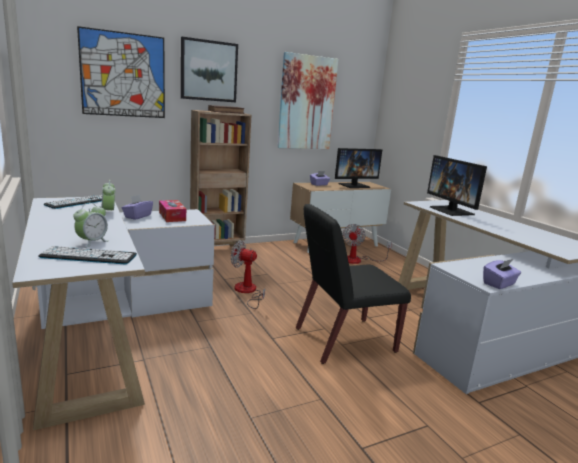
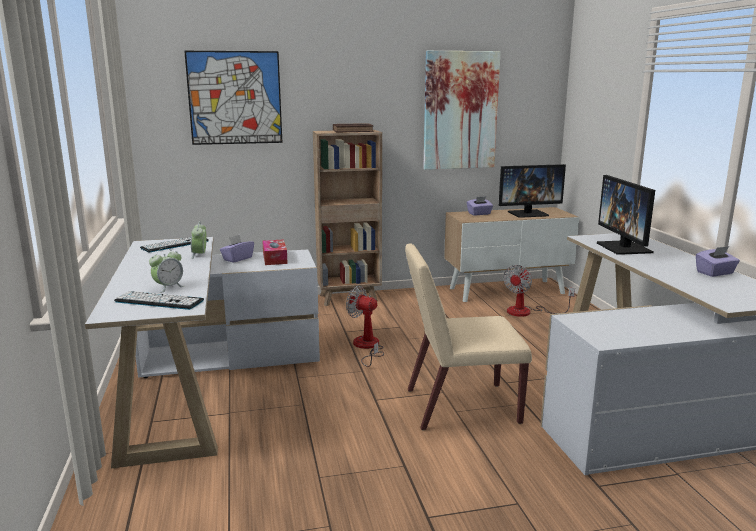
camera: 15 degrees right, 0 degrees up
(209, 71) = (332, 83): picture -> none
(343, 340) = (460, 406): black chair -> beige chair
(499, 284) = (621, 341): purple tissue box -> purple tissue box (715, 273)

